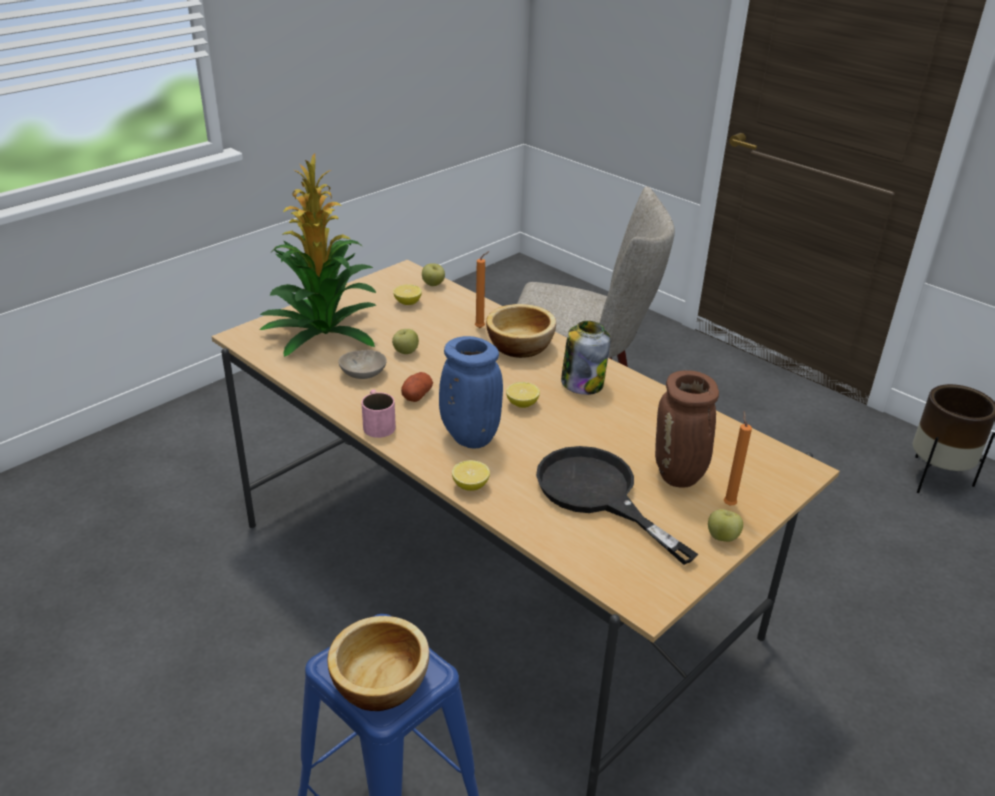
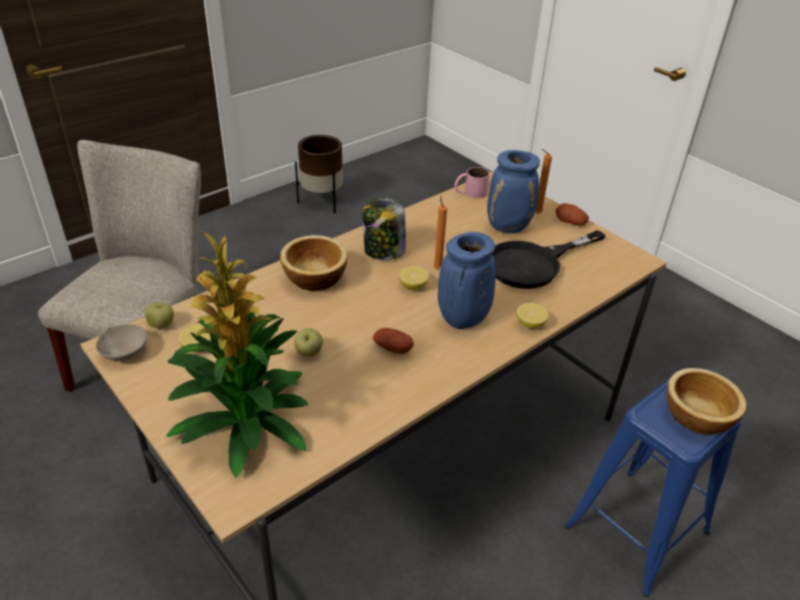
camera: 85 degrees left, 5 degrees up
(363, 374) = (348, 386): beige bowl -> beige bowl (126, 352)
(377, 423) = (439, 376): pink mug -> pink mug (470, 193)
(481, 328) = (272, 298): orange candle -> orange candle (437, 268)
(679, 477) = (509, 227): brown vase -> blue vase
(722, 537) = (570, 222): apple -> potato

